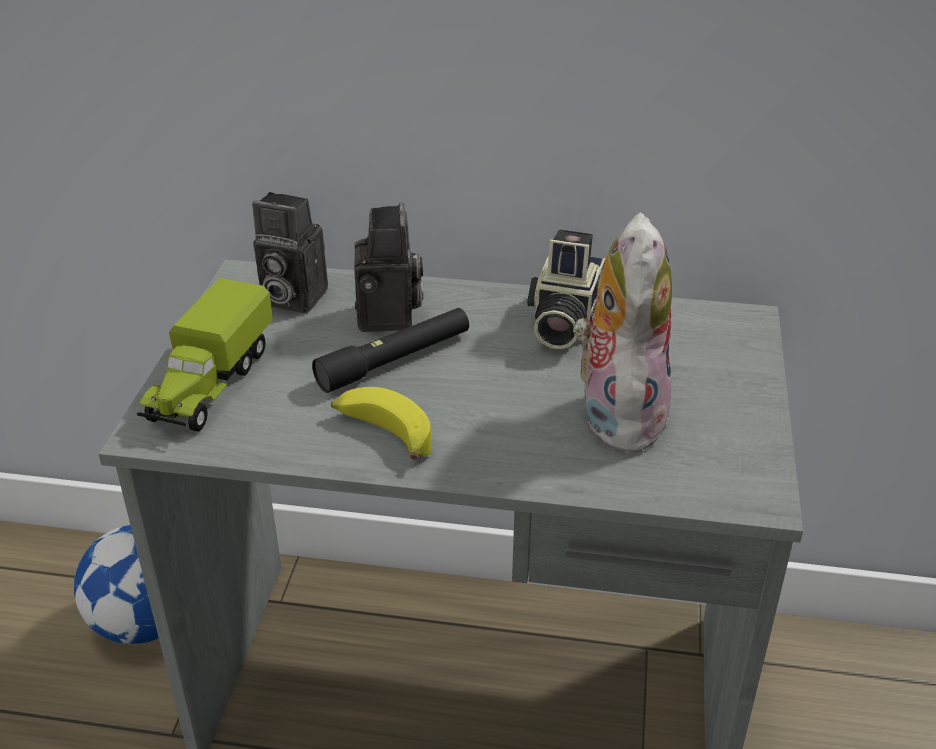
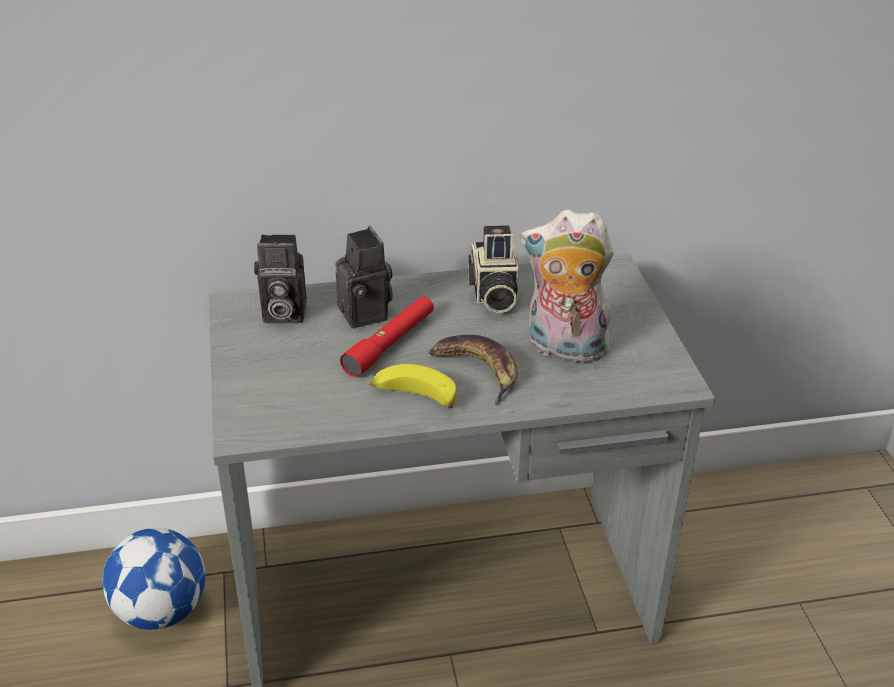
camera: 20 degrees left, 0 degrees up
(210, 385) = (264, 390): toy truck -> none
(395, 360) = (390, 344): black flashlight -> red flashlight
(485, 418) = (478, 370): none -> banana
(617, 413) = (563, 349): plush toy -> plush toy turned 60 degrees counterclockwise

